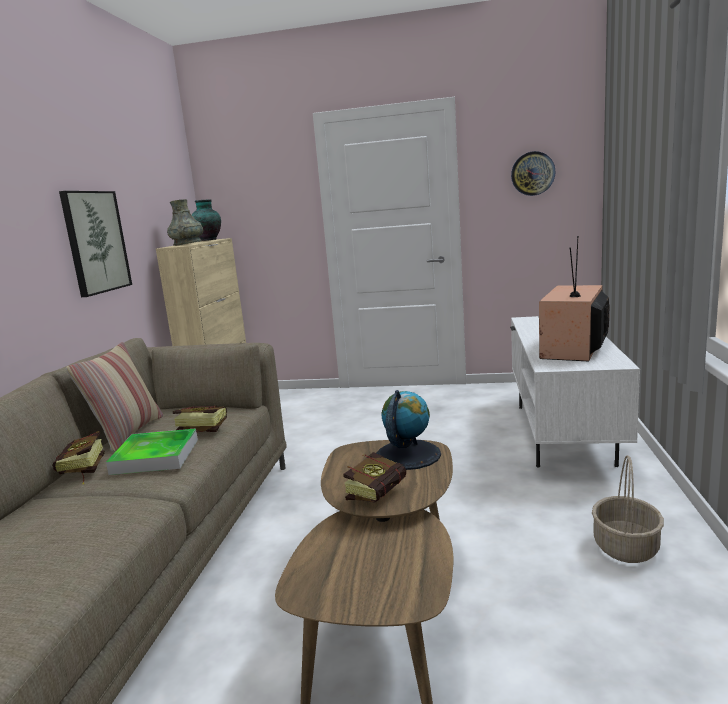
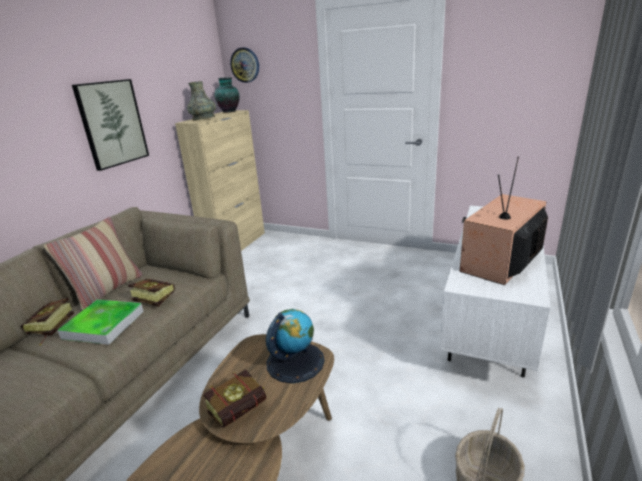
camera: 15 degrees right, 10 degrees up
(532, 173) = (516, 65): wall clock -> wall clock (245, 65)

